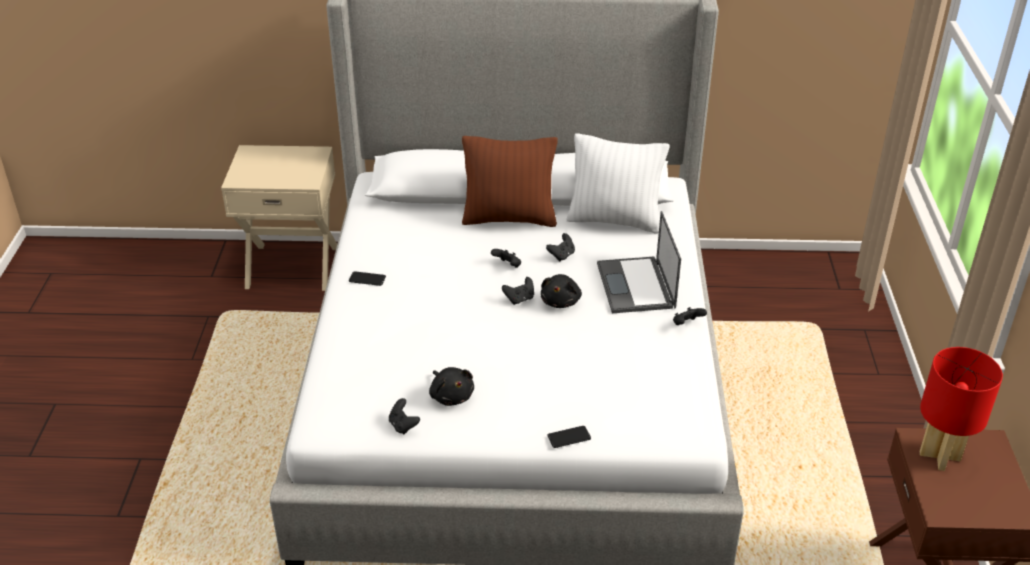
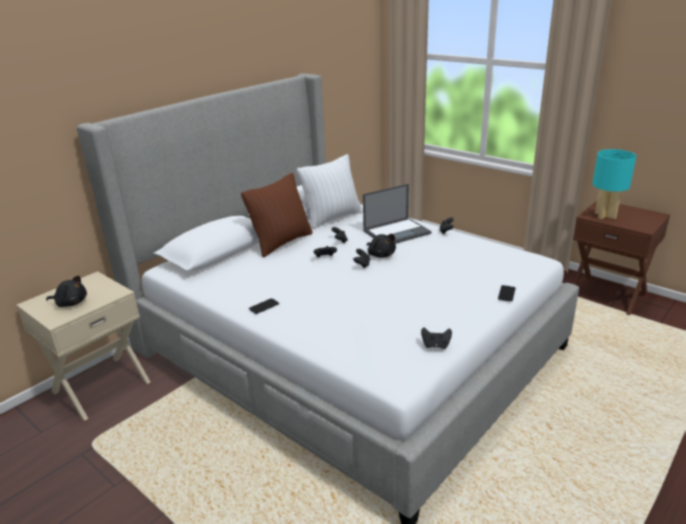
camera: 50 degrees left, 10 degrees down
(451, 396) = (425, 318): black plush toy -> black plush toy (71, 303)
(636, 286) = (397, 232): laptop -> laptop turned 60 degrees counterclockwise
(940, 456) = (605, 215): red table lamp -> turquoise table lamp

